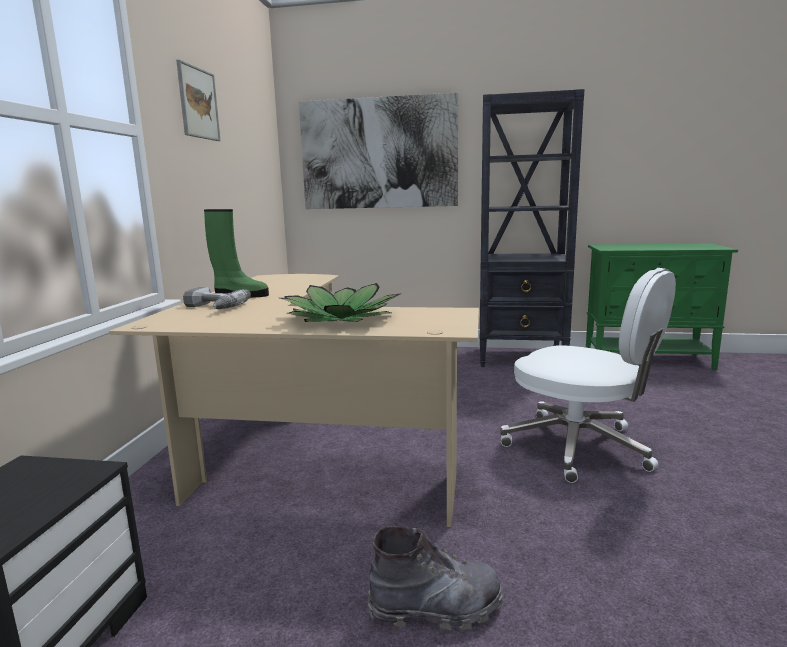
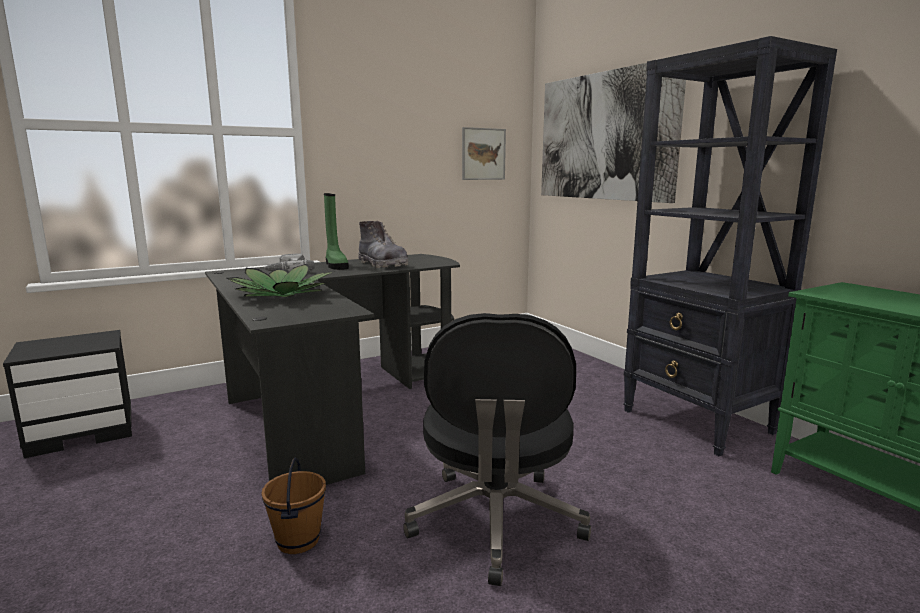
camera: 50 degrees right, 0 degrees up
(198, 103) = (385, 102): picture -> picture (483, 154)
(297, 451) = (334, 405): beige desk -> black desk
(436, 608) = (158, 529): grey boot -> grey boot (382, 264)
(536, 529) = (297, 541): none -> brown bucket
(580, 447) = (495, 522): white office chair -> black office chair

